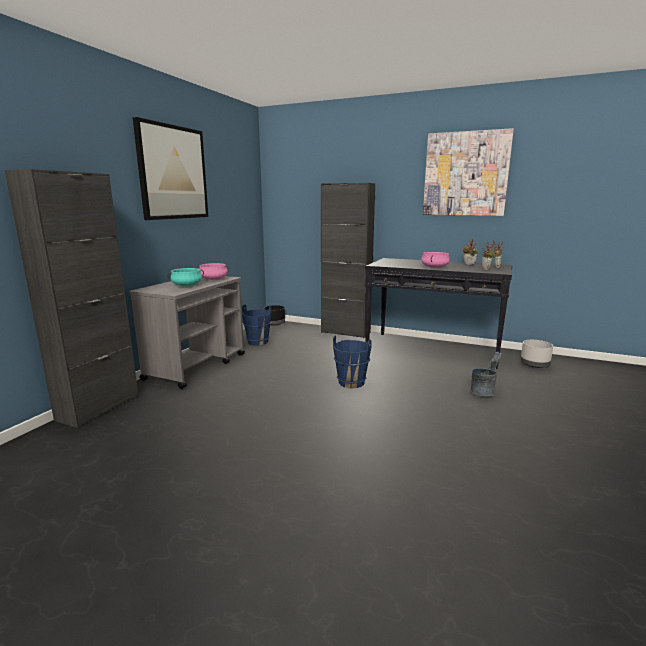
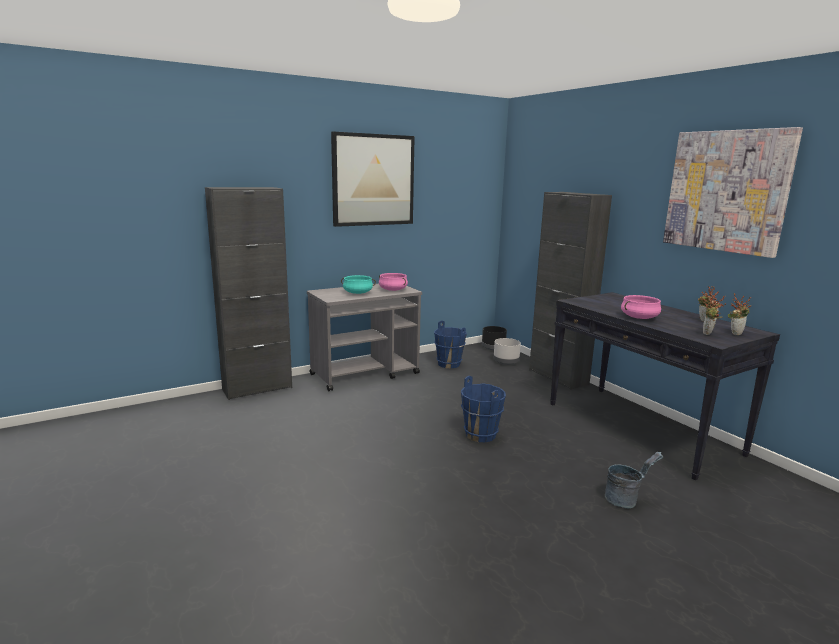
camera: 35 degrees right, 0 degrees up
(534, 364) = (771, 494): grey planter -> grey planter (506, 361)

